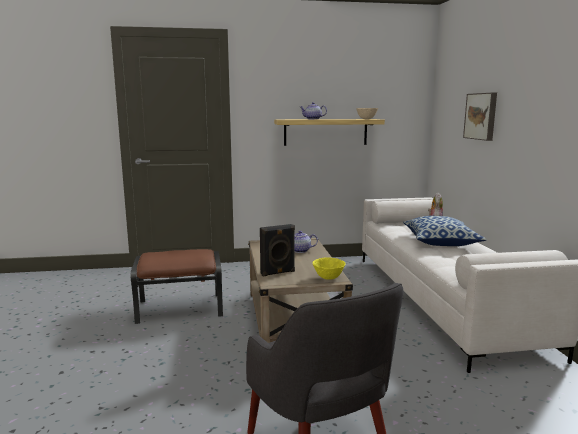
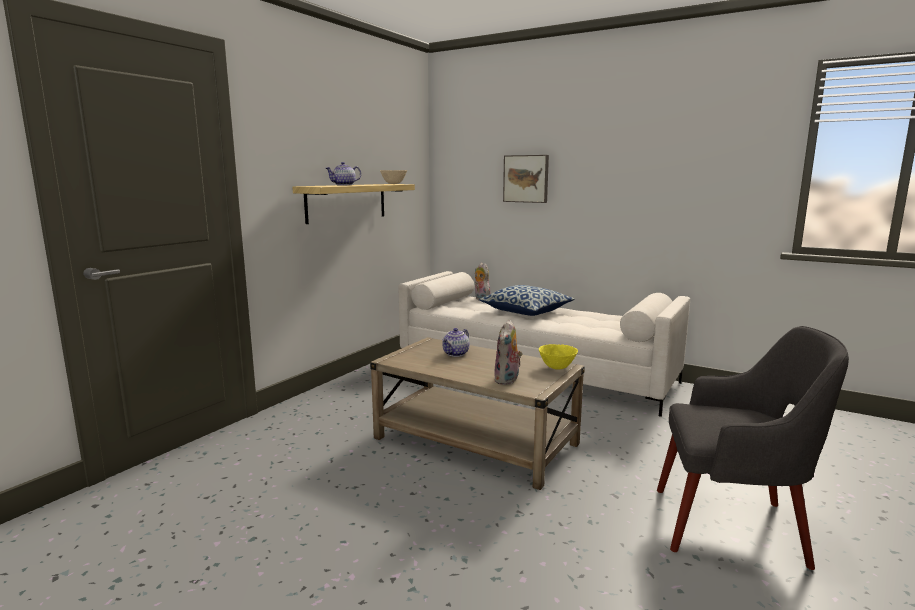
camera: 50 degrees left, 0 degrees up
(181, 308) = (328, 494): brown ottoman -> none
(278, 273) = (507, 380): black speaker -> plush toy

